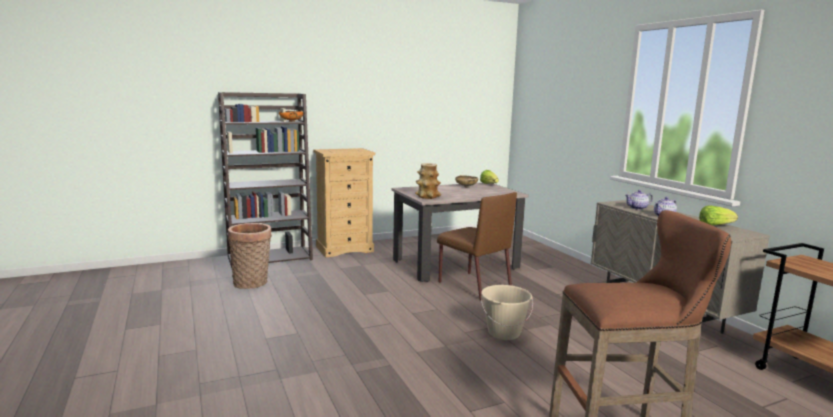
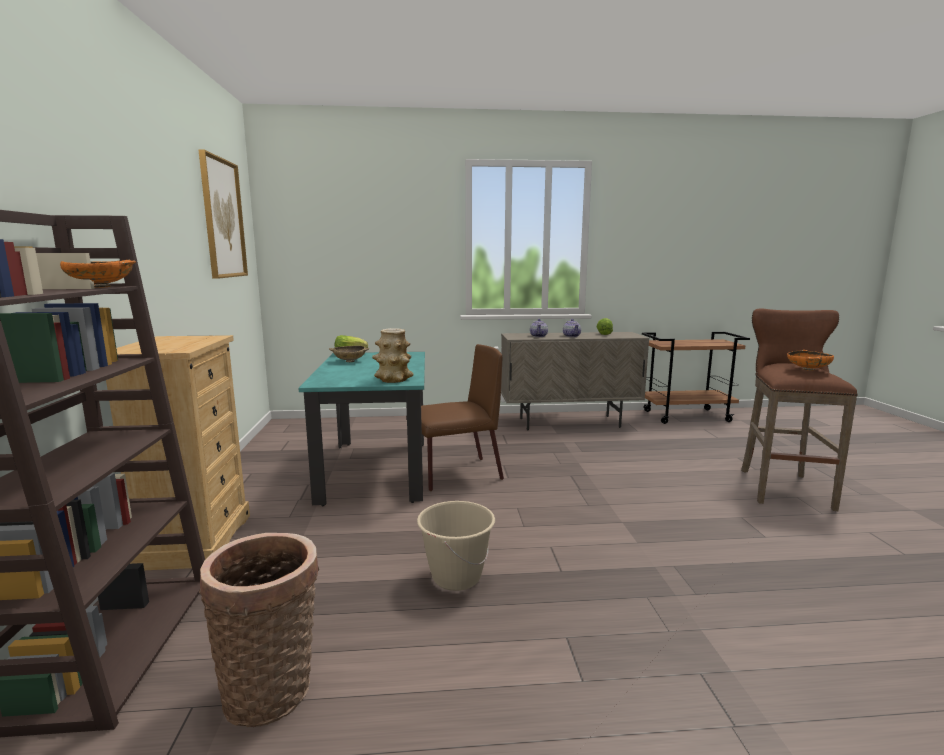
camera: 70 degrees left, 0 degrees up
(455, 264) = (376, 470): beige dining table -> turquoise dining table
(460, 86) = (223, 218): none -> picture
(504, 333) = (594, 486): beige bucket -> beige bucket (456, 576)
(624, 291) = (808, 369): none -> orange bowl

